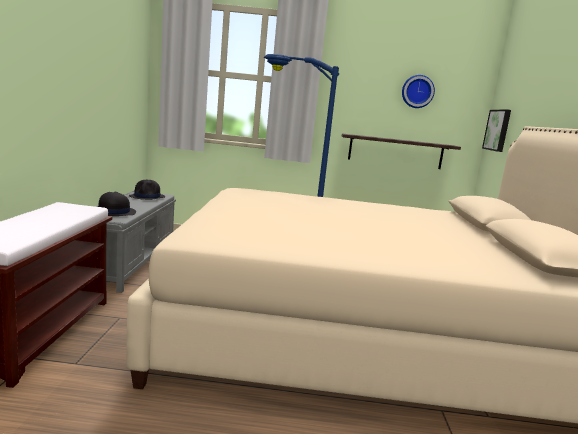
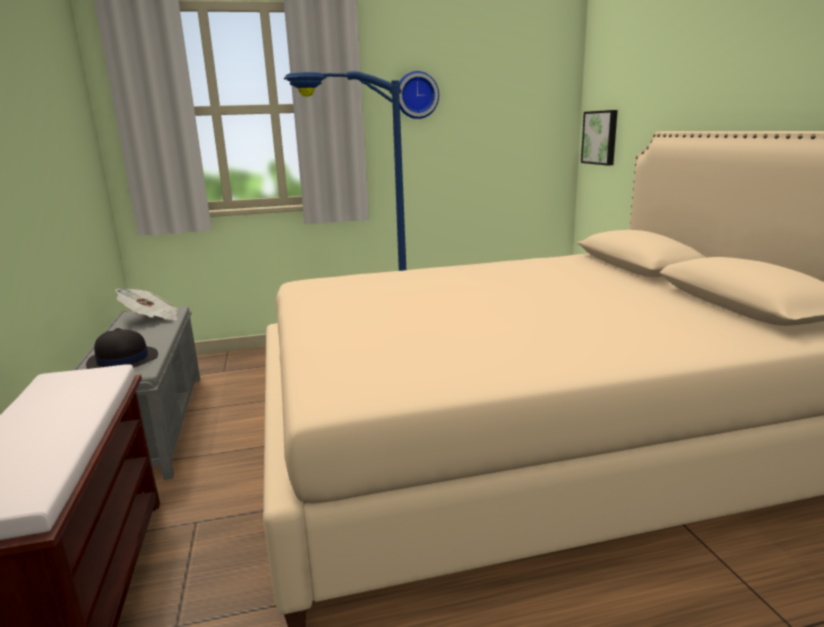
camera: 15 degrees left, 5 degrees up
(147, 197) = (151, 319): black hat -> newspaper
(395, 151) = (476, 184): shelf -> none
(417, 91) = (491, 99): wall clock -> wall clock (416, 95)

